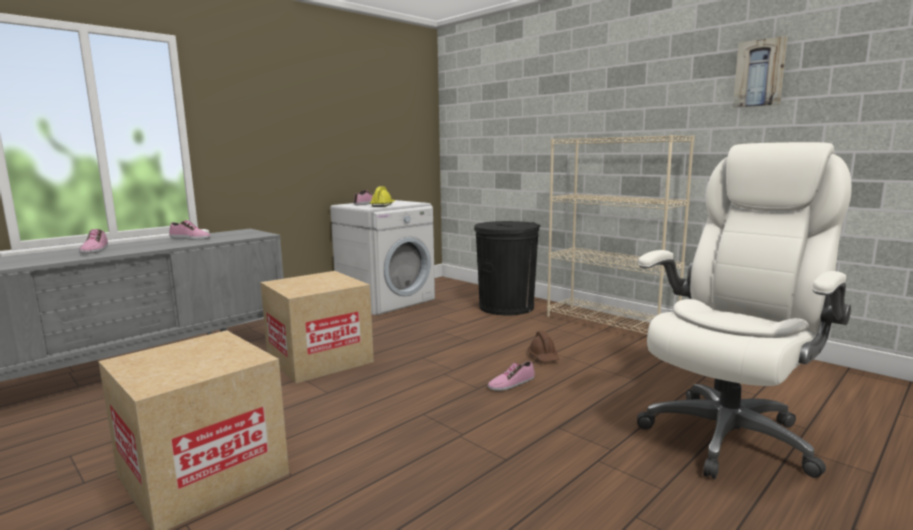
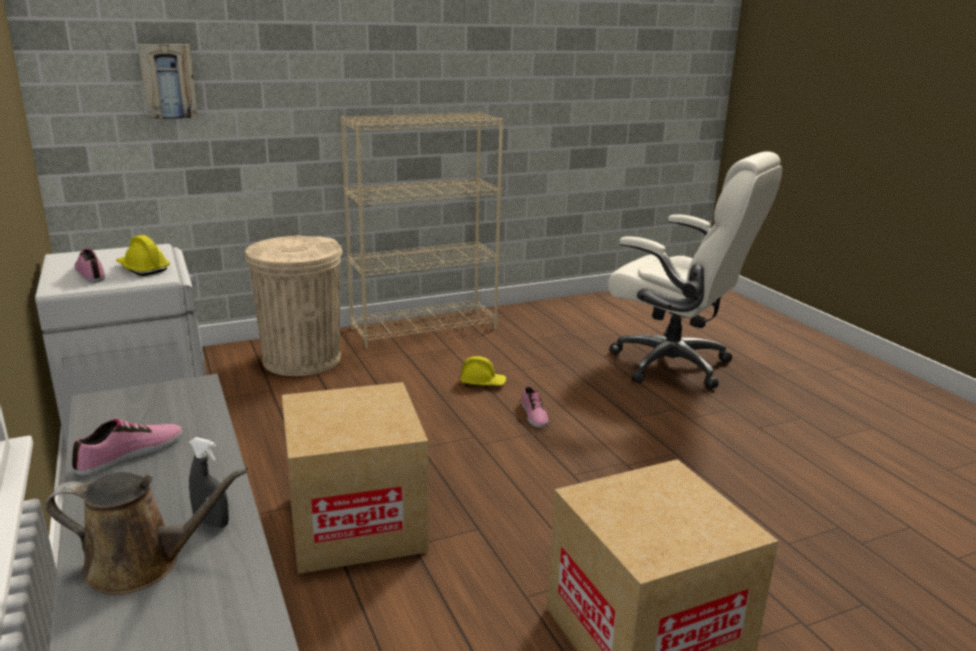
camera: 70 degrees left, 10 degrees up
(94, 250) = (141, 564): shoe -> brown watering can
(122, 251) = (212, 523): none -> grey spray bottle
(506, 307) = (301, 359): black trash can -> beige trash can
(543, 357) = (482, 383): brown hard hat -> yellow hard hat
(728, 436) = (673, 365): white office chair -> white office chair turned 150 degrees clockwise
(760, 73) = (527, 52): picture -> picture (168, 81)

